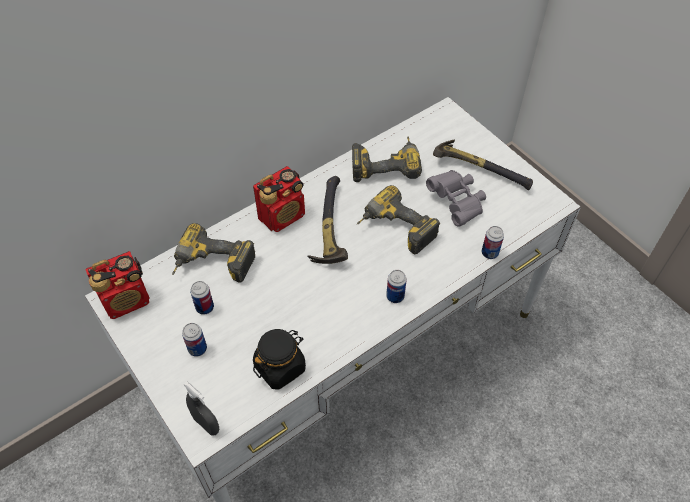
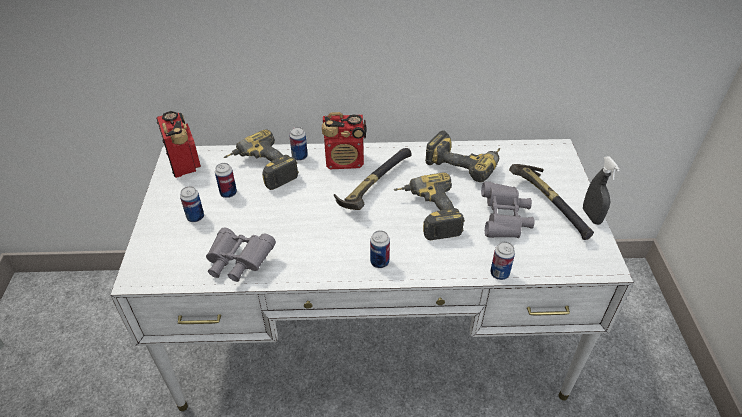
camera: 35 degrees right, 10 degrees down
(127, 301) = (184, 162): radio -> radio turned 120 degrees counterclockwise
(206, 424) = (148, 271): grey spray bottle -> grey spray bottle (591, 216)
(236, 233) = (299, 156): none -> can
(280, 367) = (238, 262): black jar -> grey binoculars

